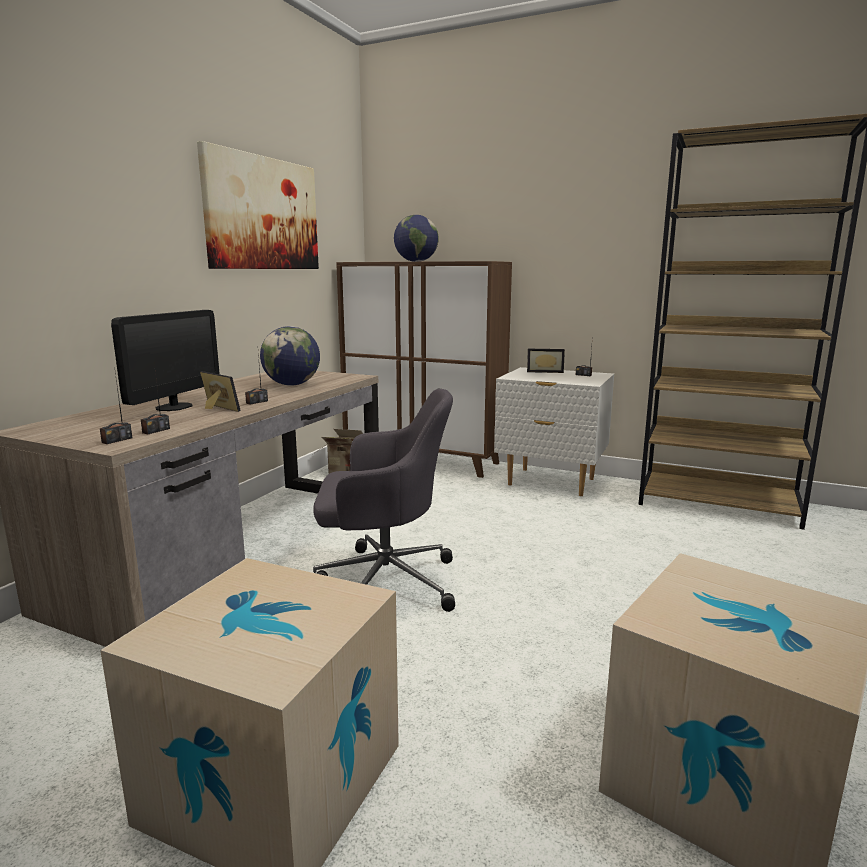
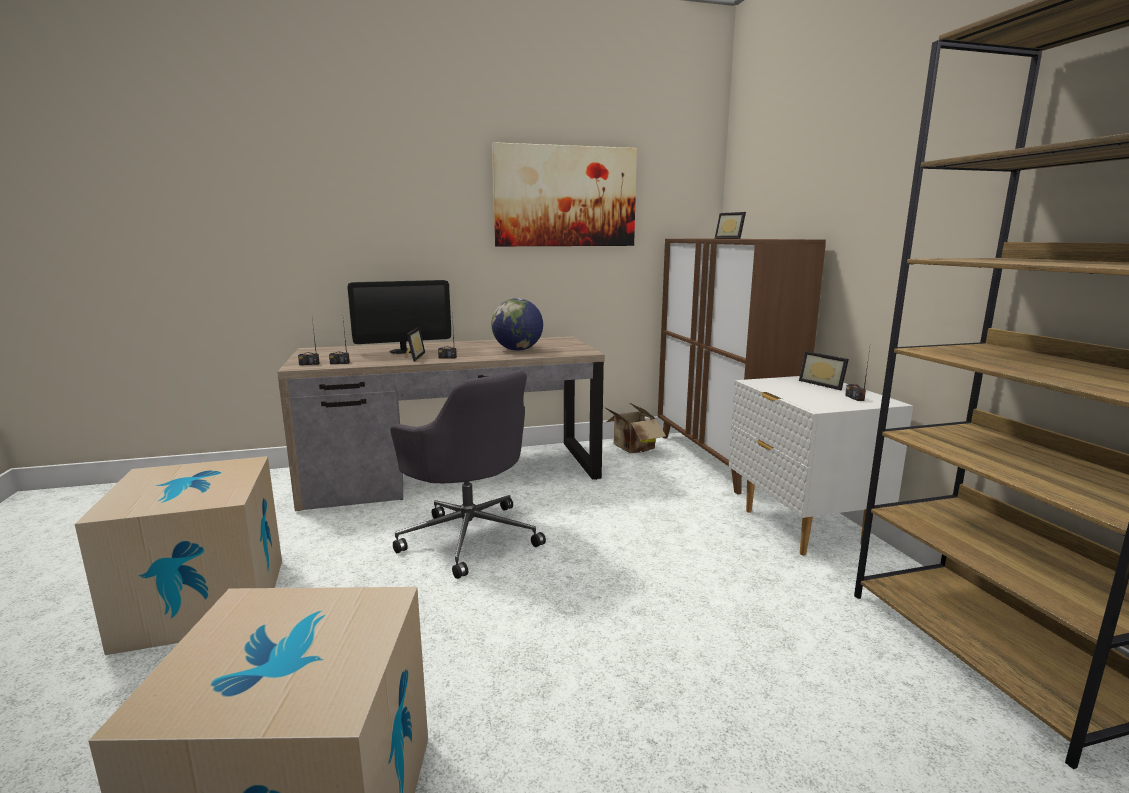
camera: 50 degrees right, 0 degrees up
(416, 261) = (732, 238): globe -> picture frame

